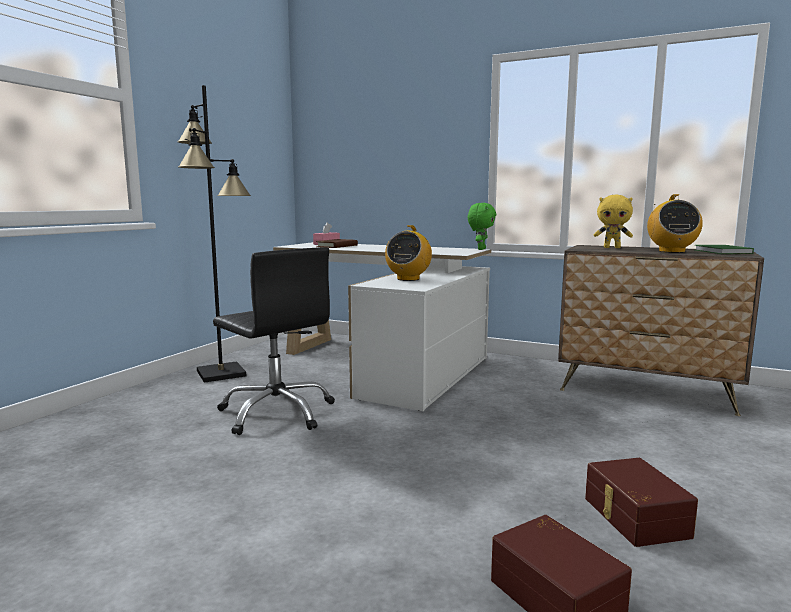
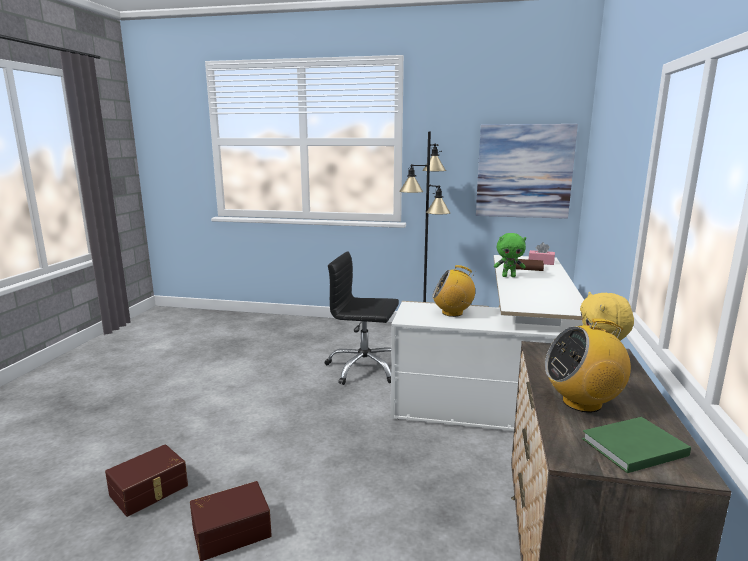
camera: 75 degrees right, 5 degrees up
(255, 154) = (524, 171): none -> picture
(277, 412) = (364, 368): black office chair -> black office chair turned 75 degrees clockwise
(480, 249) = (580, 312): green plush toy -> green plush toy (509, 276)

